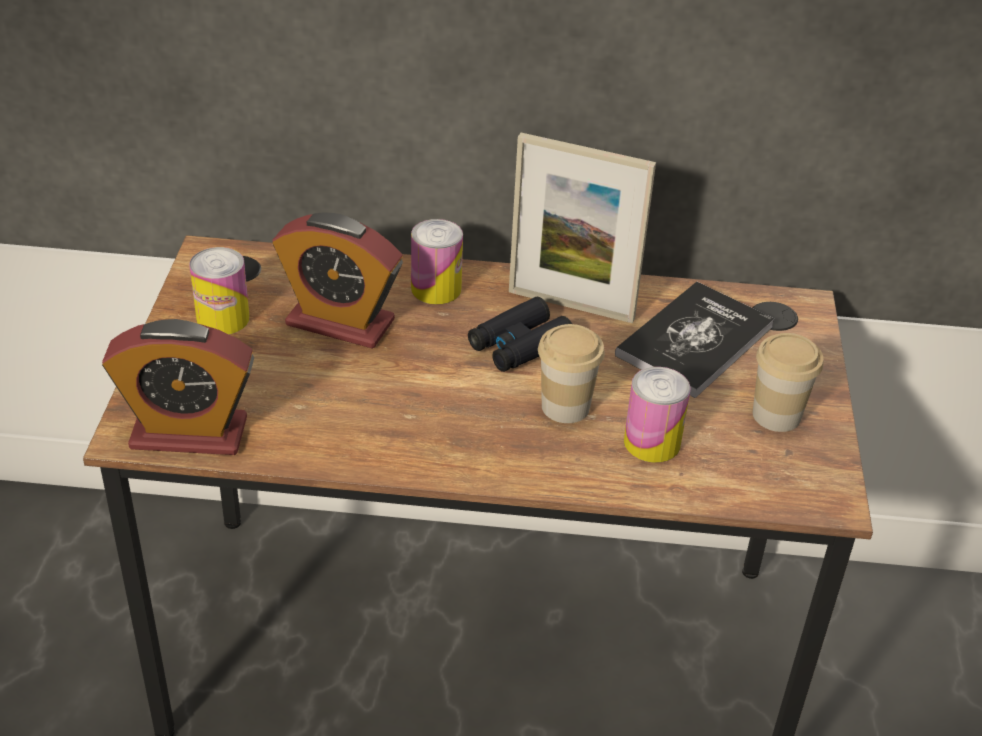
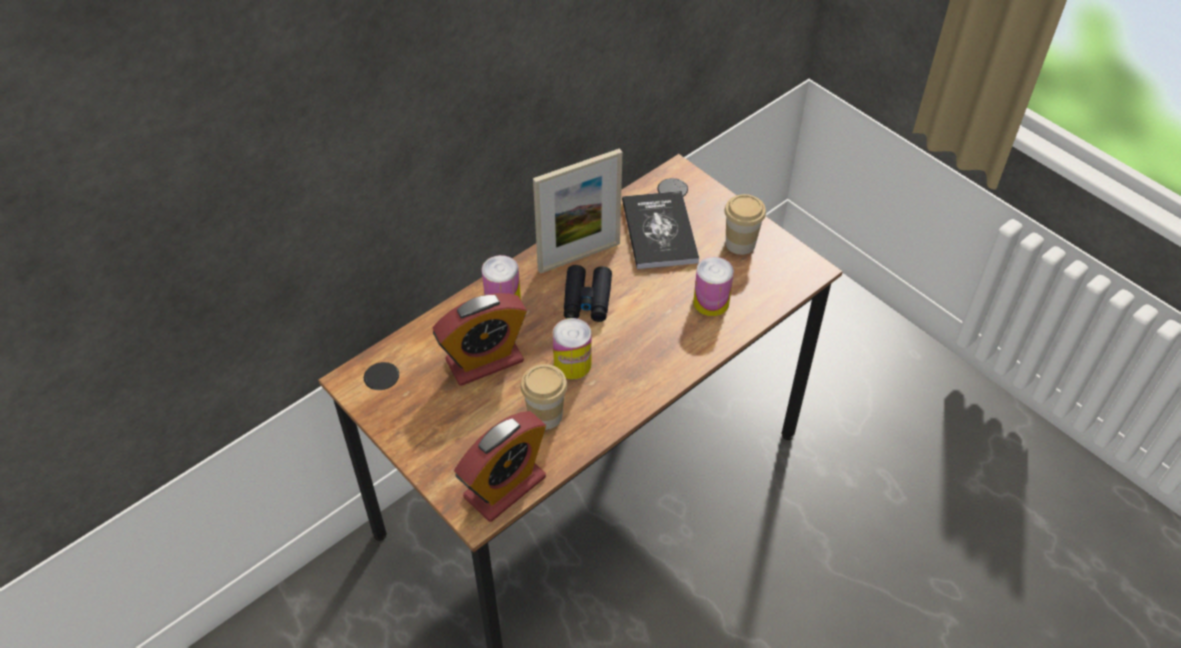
camera: 45 degrees left, 10 degrees up
(223, 318) = (421, 411): can -> can (572, 364)
(565, 407) = (652, 316): cup -> cup (545, 415)

